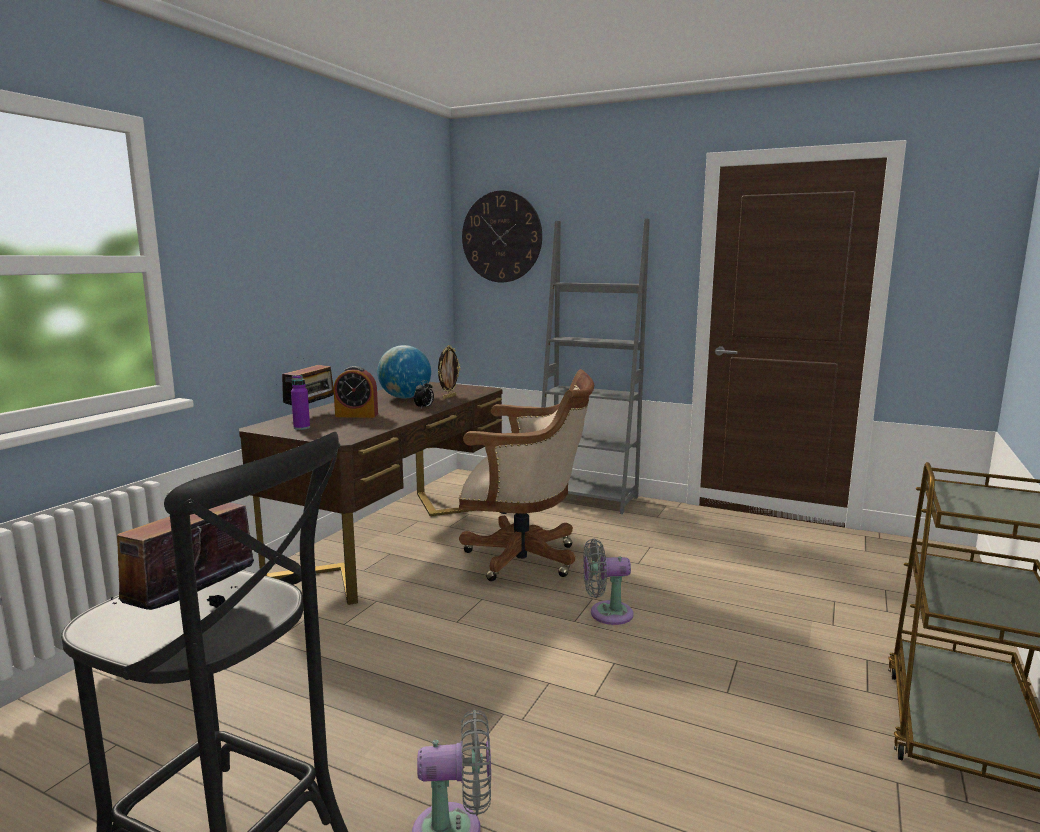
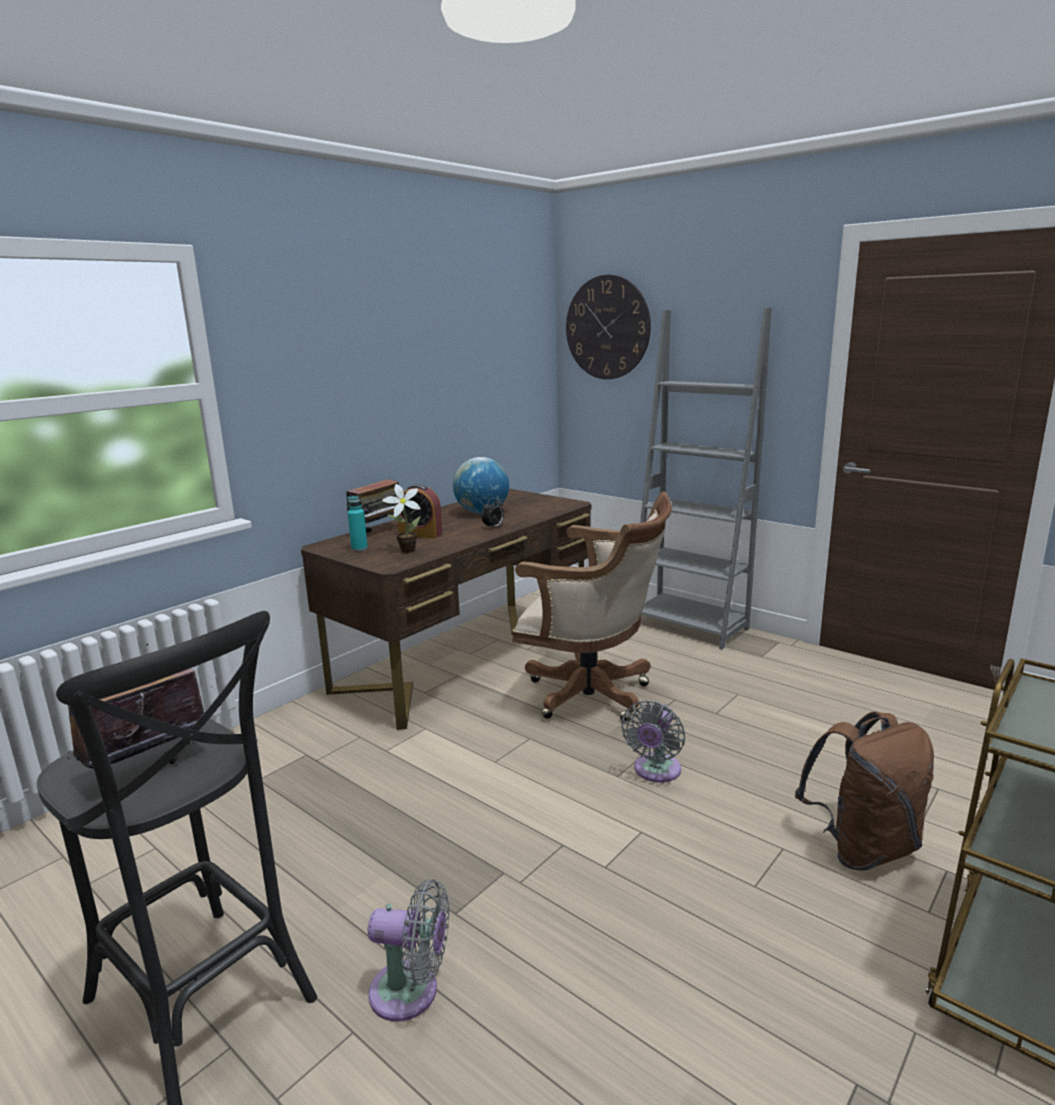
camera: 15 degrees right, 5 degrees up
(301, 428) = (359, 548): purple bottle -> turquoise bottle
(350, 427) = (405, 550): none -> potted plant
(449, 397) = (527, 513): picture frame -> none
(606, 613) = (655, 771): grey fan -> grey fan turned 75 degrees counterclockwise
(798, 651) = (862, 847): none -> brown backpack

